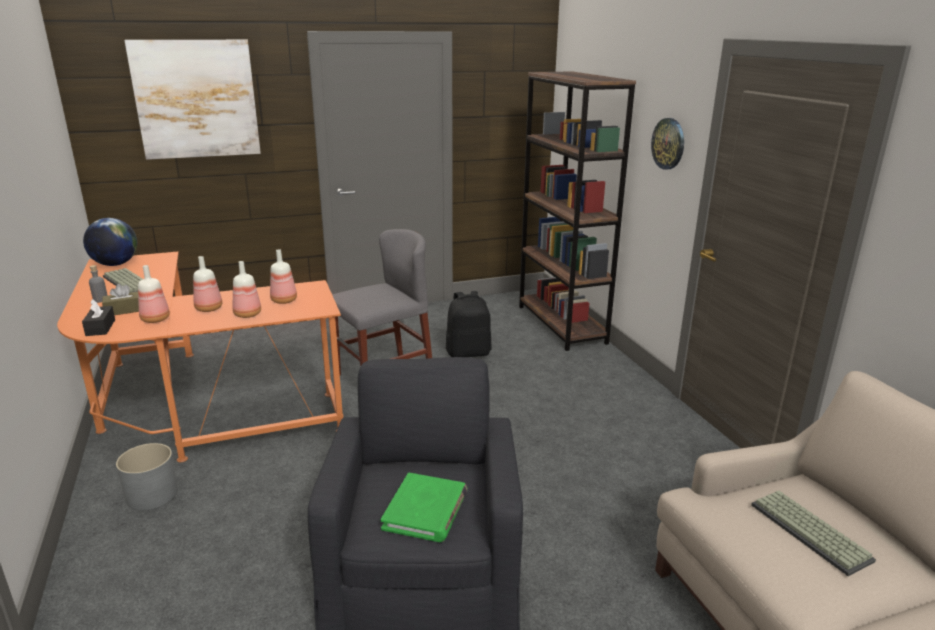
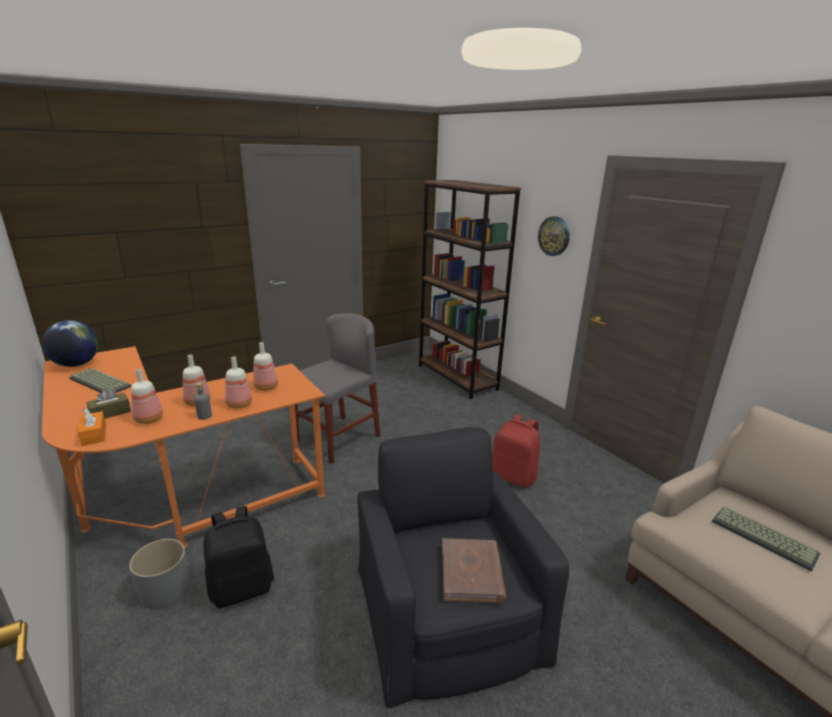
camera: 15 degrees left, 0 degrees up
(100, 300) = (79, 404): grey bottle -> grey bottle (204, 416)
(100, 327) = (94, 434): black tissue box -> orange tissue box
(196, 99) = (140, 205): picture -> none
(425, 510) = (472, 573): green book -> brown book
(468, 353) = (397, 409): black backpack -> black backpack (242, 587)
(575, 442) = (514, 476): none -> red backpack

